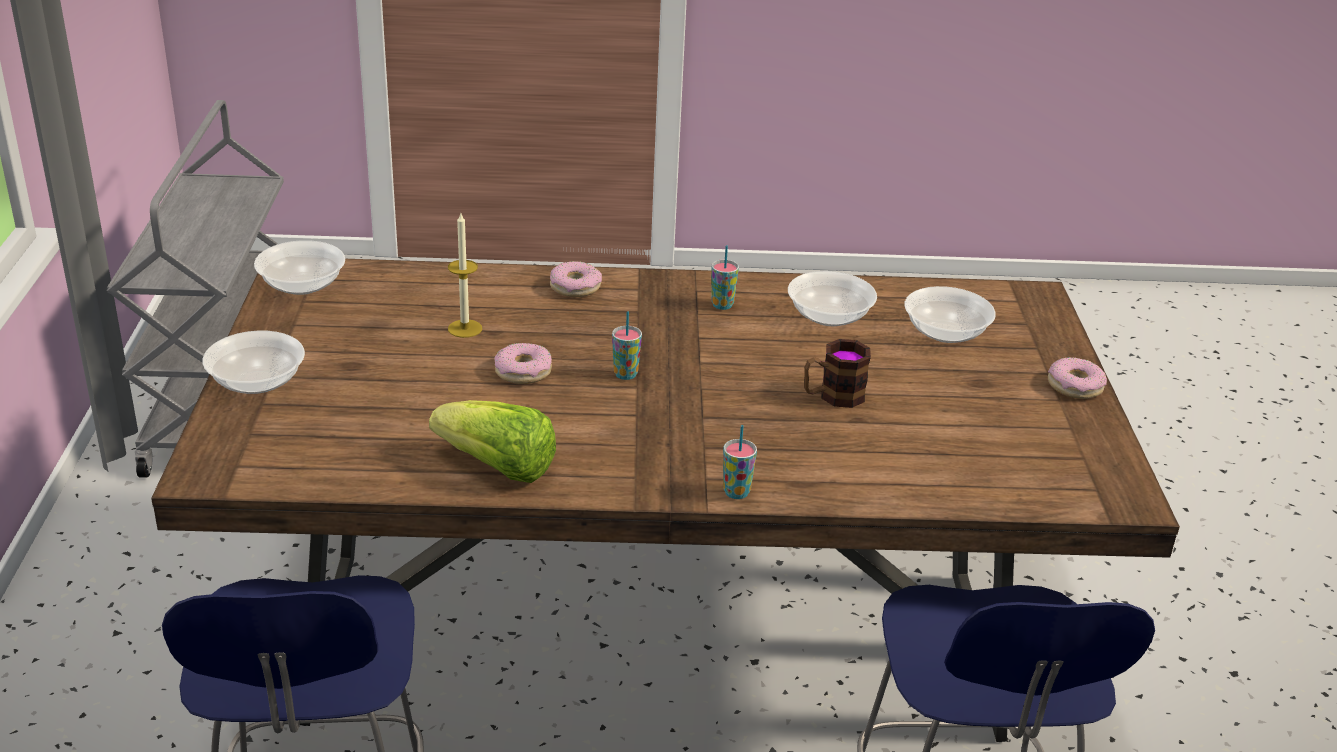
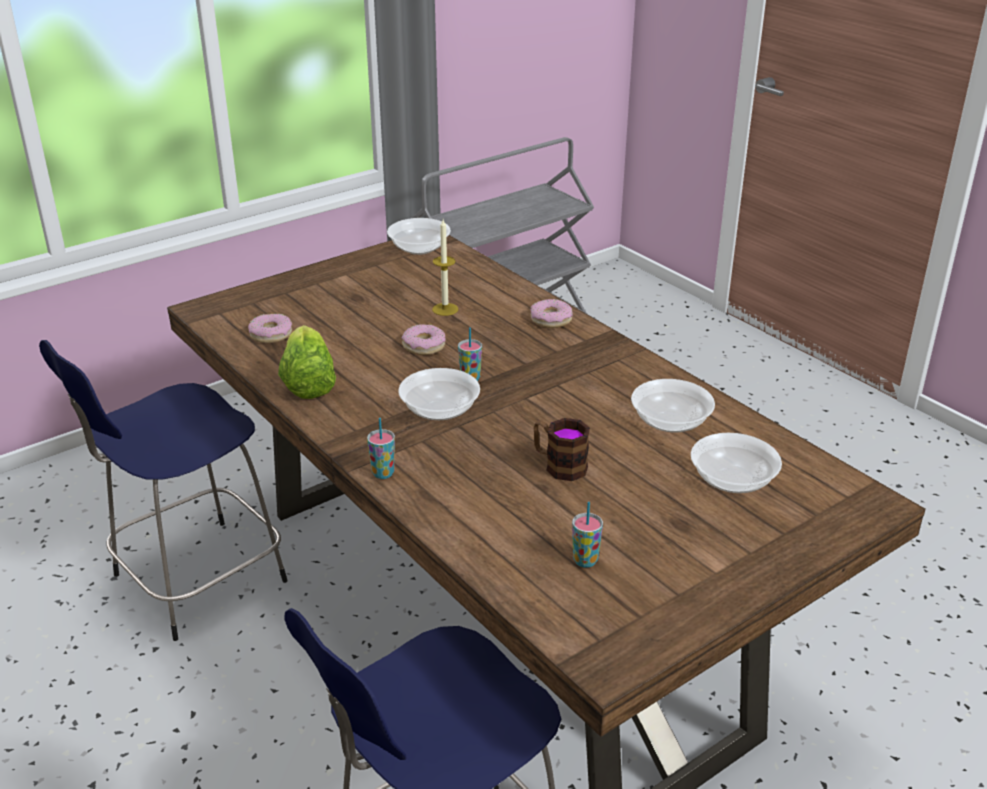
camera: 55 degrees right, 0 degrees up
(257, 381) = (304, 282): bowl -> bowl (440, 410)
(722, 305) = (615, 376): cup -> cup (585, 561)
(1074, 386) = (750, 574): donut -> donut (271, 334)

